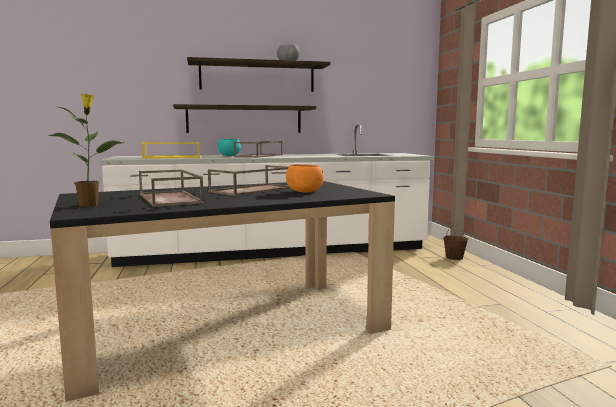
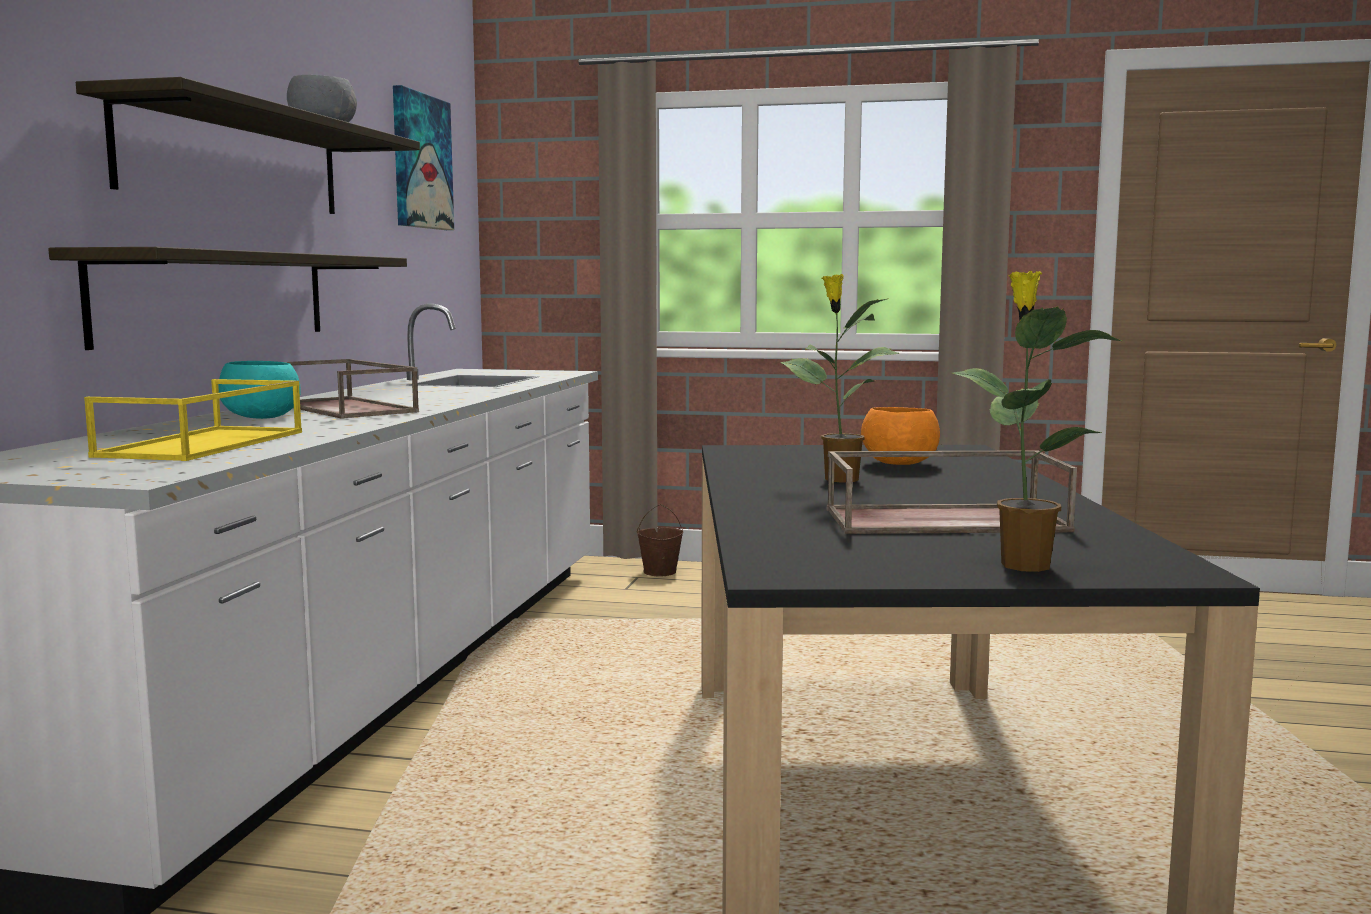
camera: 65 degrees left, 0 degrees up
(252, 190) = (839, 479): brown tray -> potted plant
(382, 67) = (420, 162): none -> picture

